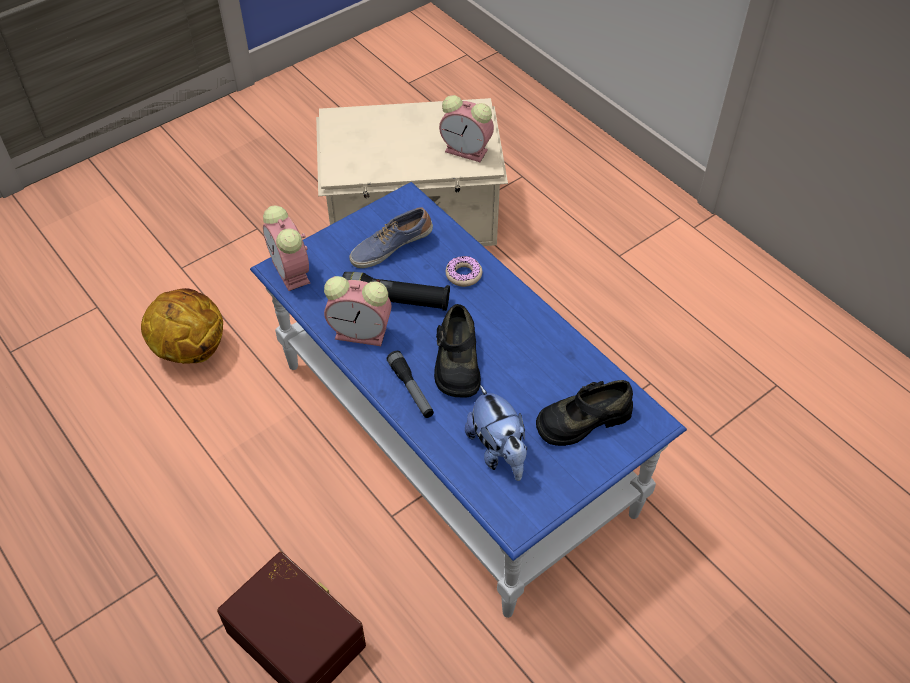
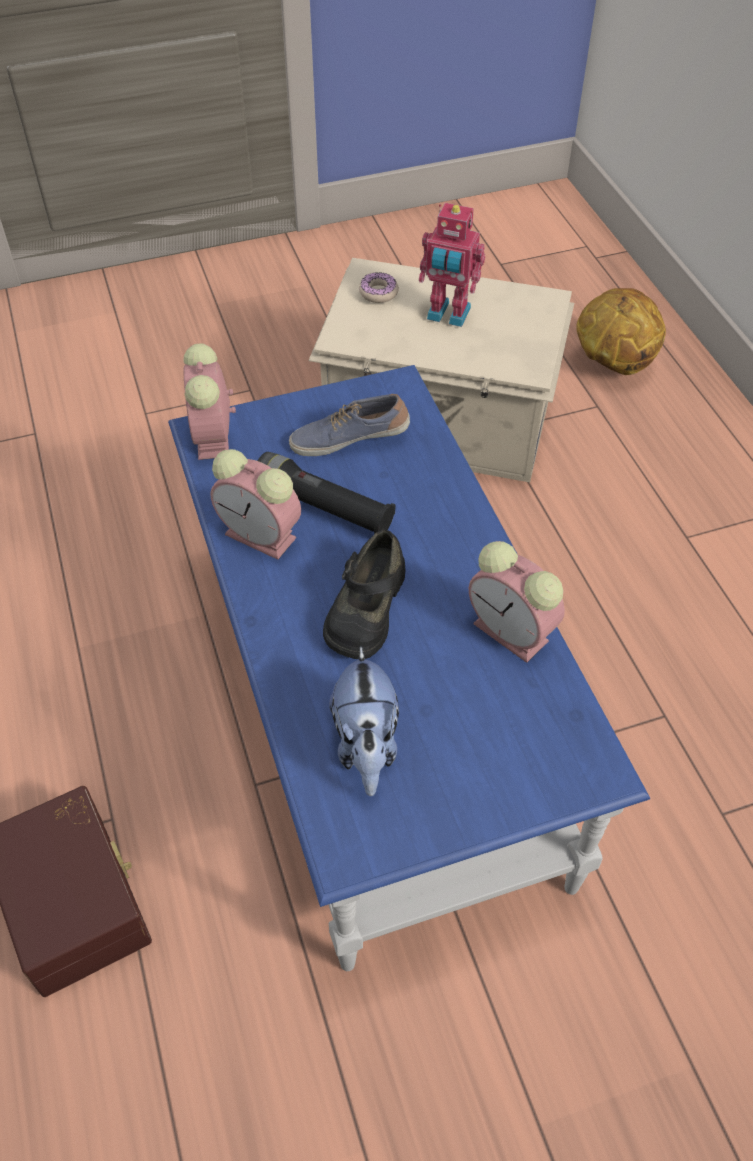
camera: 20 degrees right, 0 degrees up
(190, 349) = (112, 509): basketball -> basketball (612, 363)
(409, 137) = (447, 315): none -> toy robot
(411, 389) = (290, 627): flashlight -> none
(463, 275) = (426, 497): donut -> donut (378, 292)
(468, 151) = (514, 349): alarm clock -> alarm clock (514, 633)
(582, 419) = (502, 737): black shoe -> none

